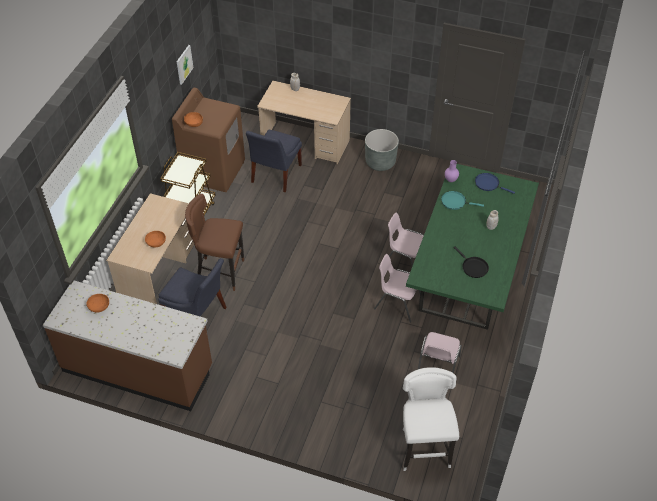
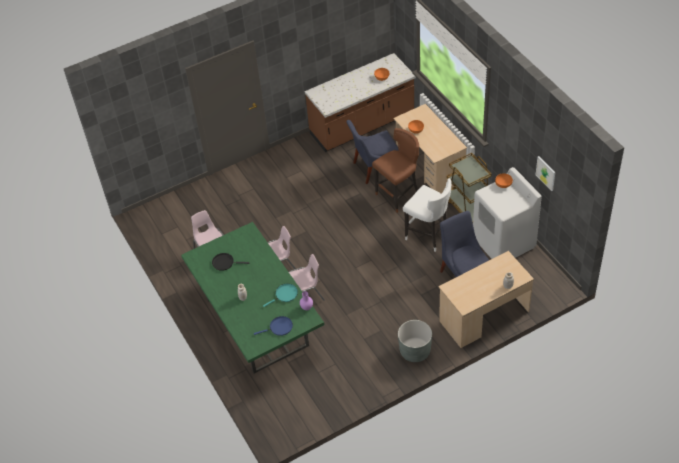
camera: 135 degrees right, 0 degrees up
(214, 171) = (504, 243): brown washing machine -> white washing machine
(424, 448) = (176, 213): white stool -> white stool (428, 236)

